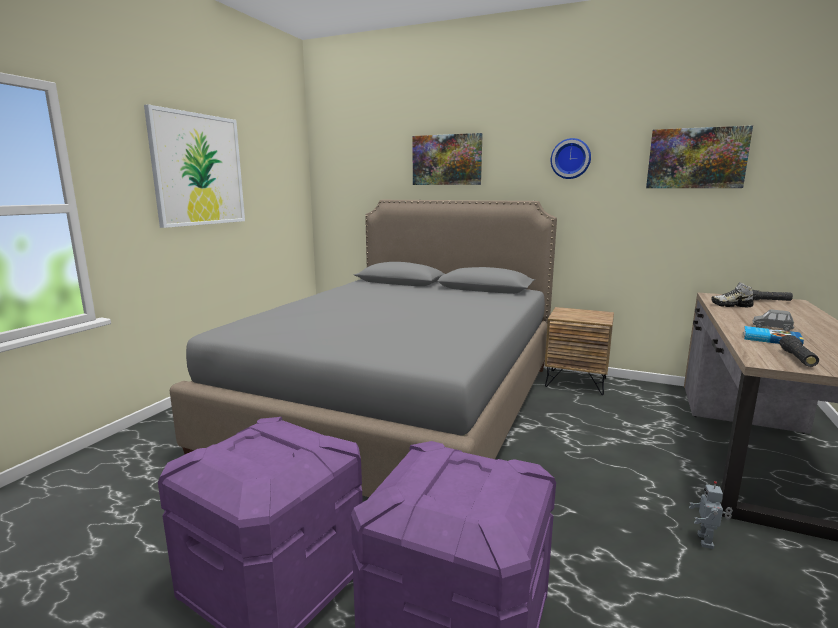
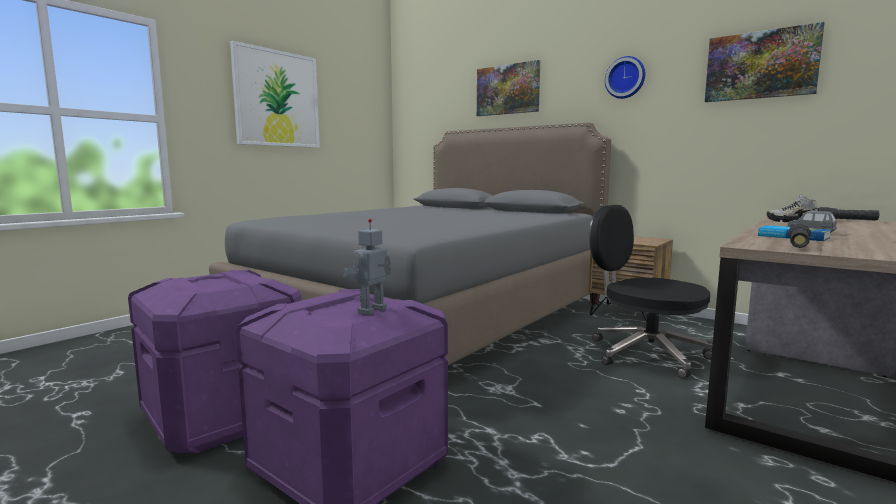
camera: 15 degrees right, 5 degrees down
(619, 431) = (645, 353): none -> black office chair
(706, 541) = (671, 445): toy robot -> toy robot (373, 311)

